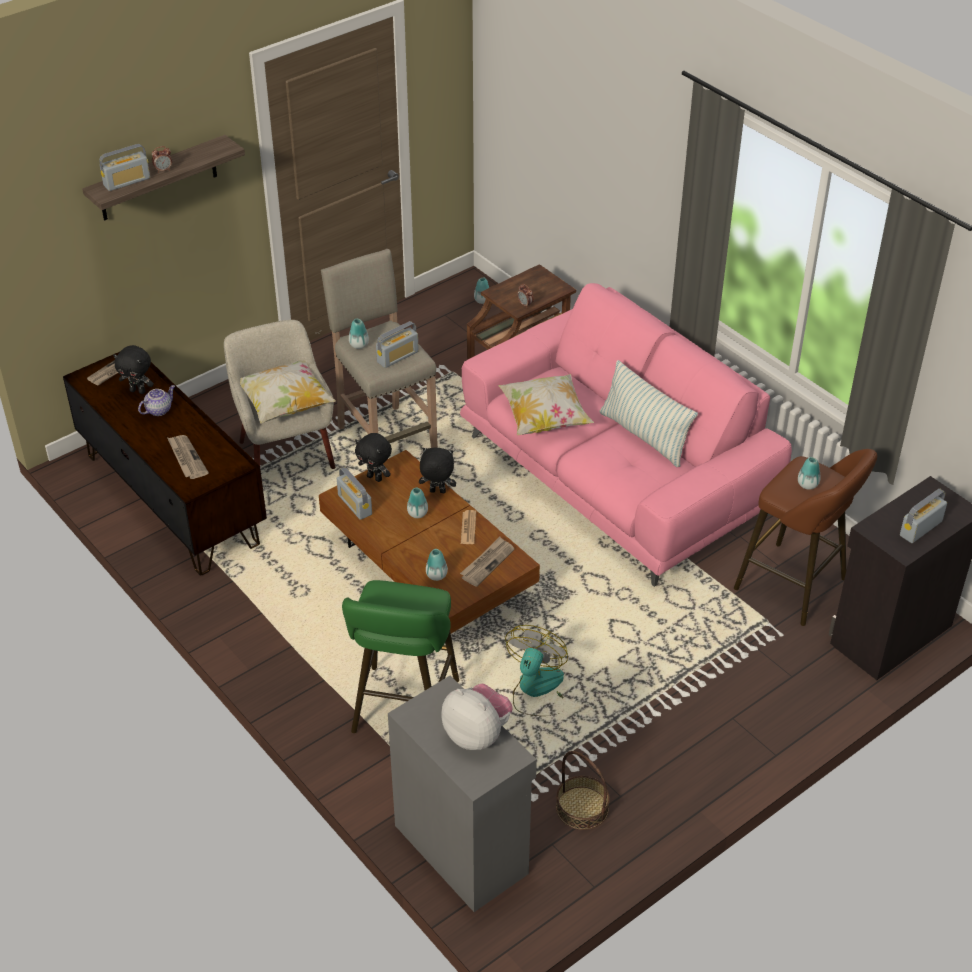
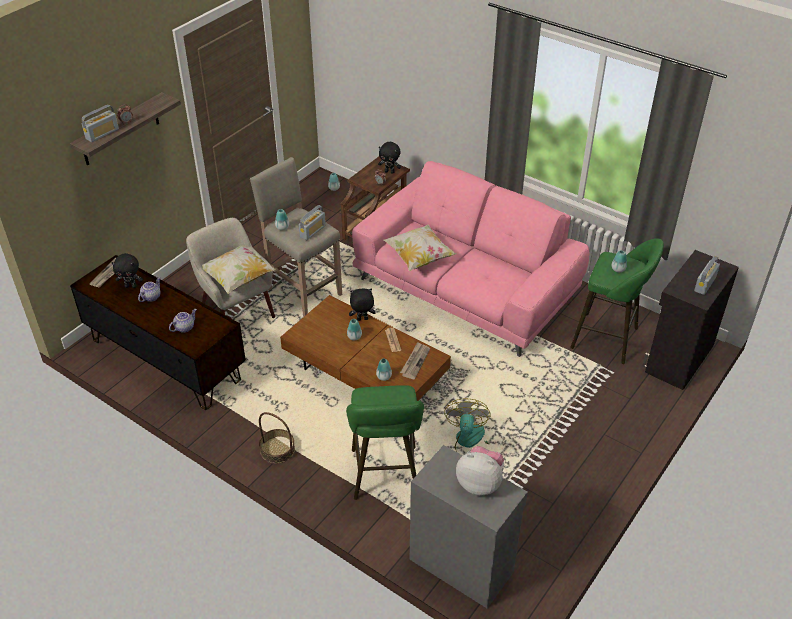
camera: 15 degrees left, 0 degrees up
(186, 458) = (184, 327): newspaper -> teapot
(355, 505) = (308, 339): radio -> none
(375, 477) = (315, 317): black plush toy -> black plush toy (389, 171)
(582, 808) = (531, 517): basket -> basket (277, 450)
(644, 436) = (489, 257): pillow -> none
(796, 586) = (609, 339): brown stool -> green stool

